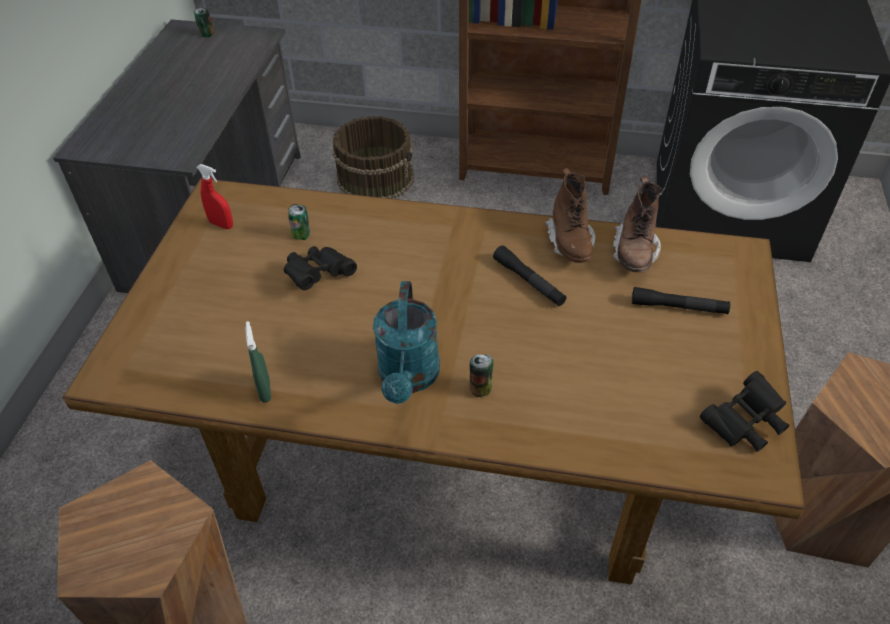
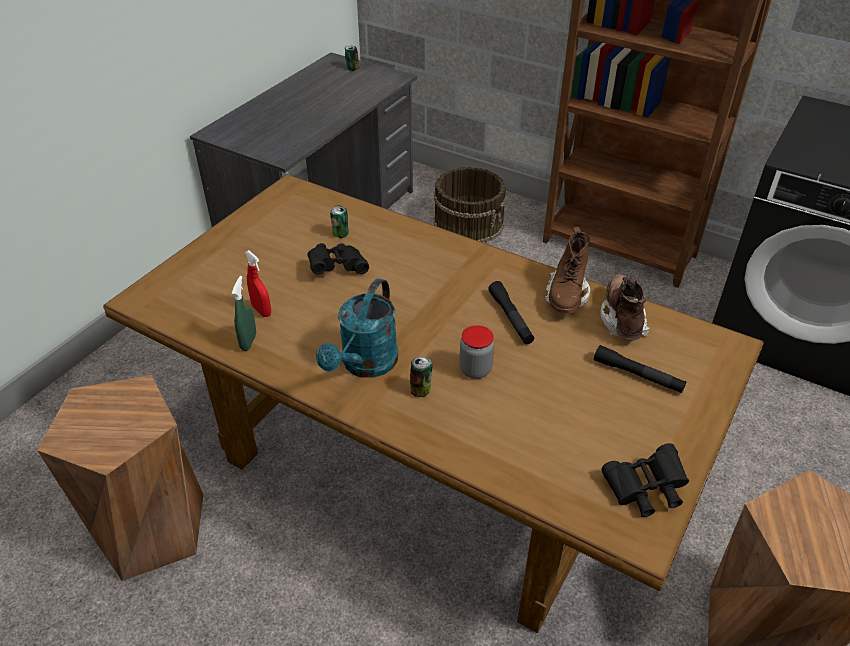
camera: 20 degrees right, 5 degrees down
(221, 224) = (283, 211): red spray bottle -> red spray bottle (261, 310)
(523, 348) = (475, 370): none -> jar
(634, 252) = (622, 319): brown boot -> brown boot turned 150 degrees clockwise

